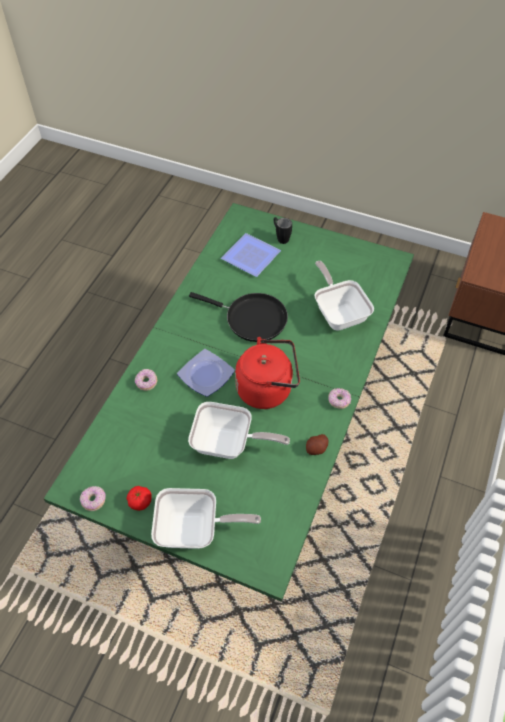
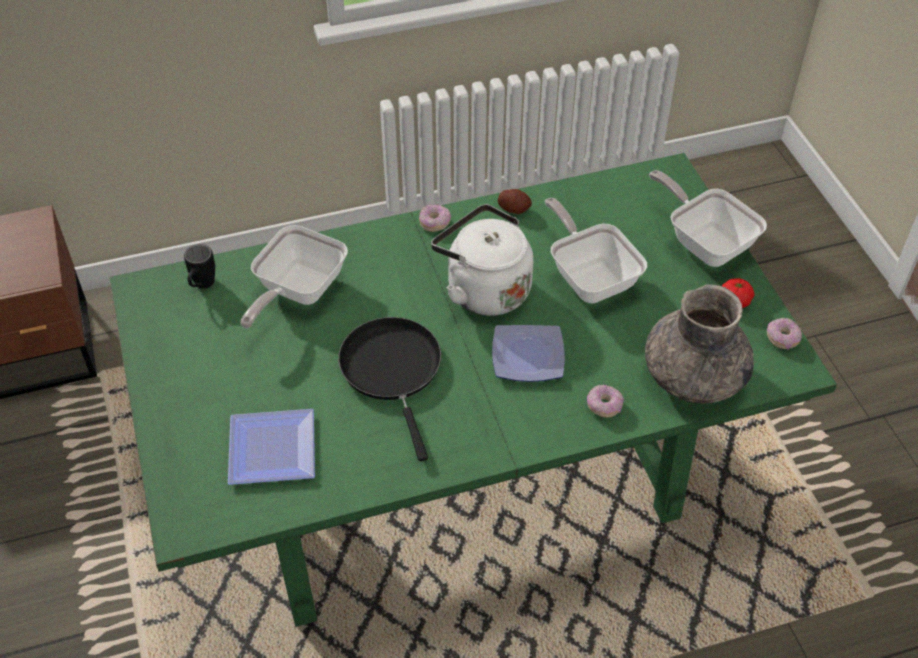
camera: 130 degrees left, 5 degrees down
(120, 434) = (693, 377): none -> grey vase
(267, 388) = (484, 289): red kettle -> white kettle
(280, 237) = (196, 440): black mug -> black mug (202, 286)

